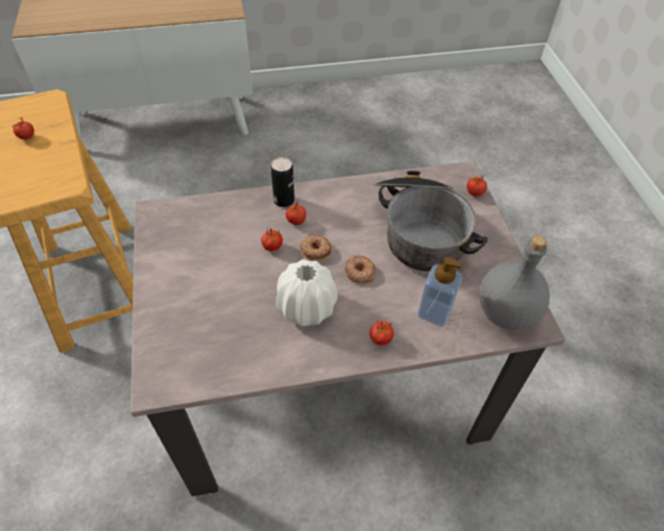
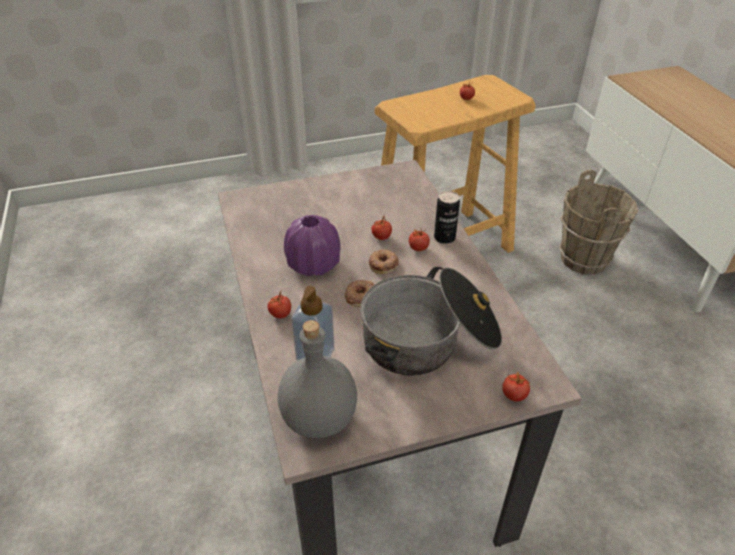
camera: 85 degrees right, 10 degrees down
(163, 178) = (584, 259): none -> brown bucket
(307, 307) = (313, 264): white vase -> purple vase

